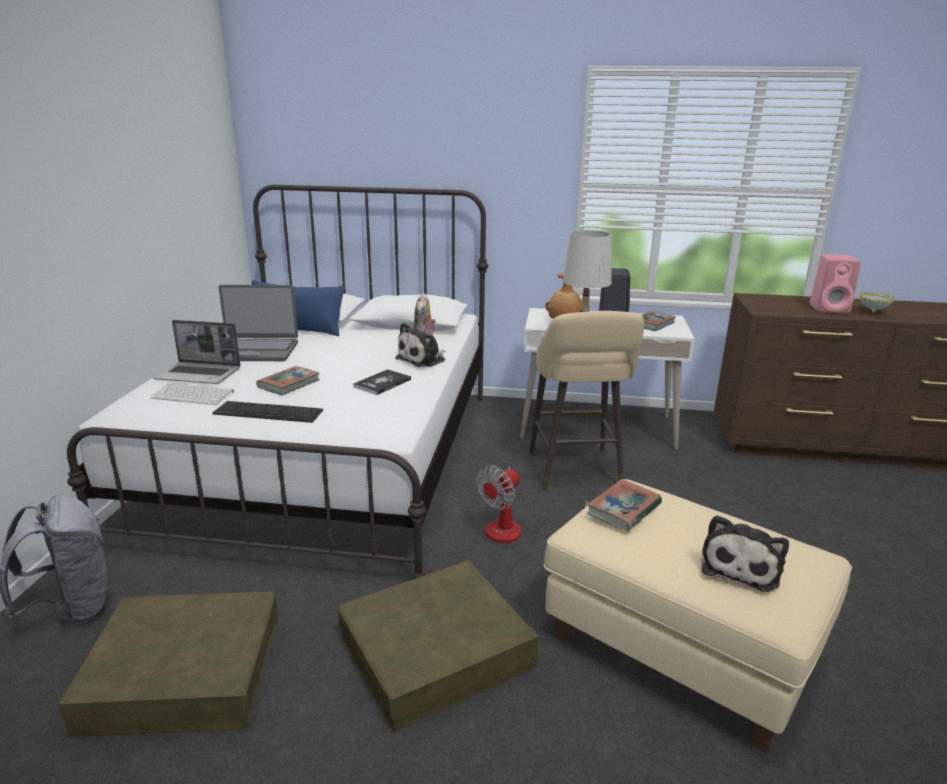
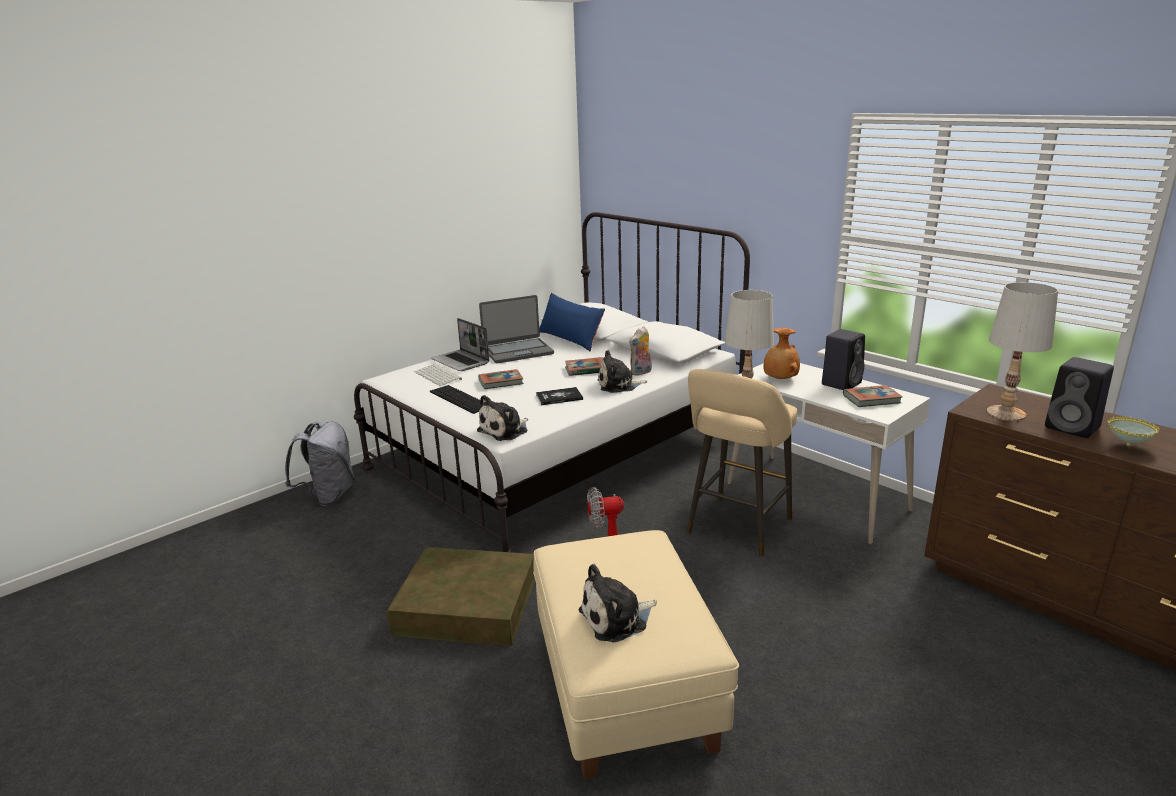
camera: 40 degrees right, 0 degrees up
(183, 673) = (337, 553): brown storage box -> none
(255, 351) = (518, 351): laptop -> laptop turned 60 degrees counterclockwise
(381, 429) = (505, 430): none -> plush toy
(624, 509) = (603, 547): book -> book (586, 370)
(782, 308) = (1005, 413): none -> white table lamp
(830, 309) = (1074, 428): pink speaker -> black speaker

